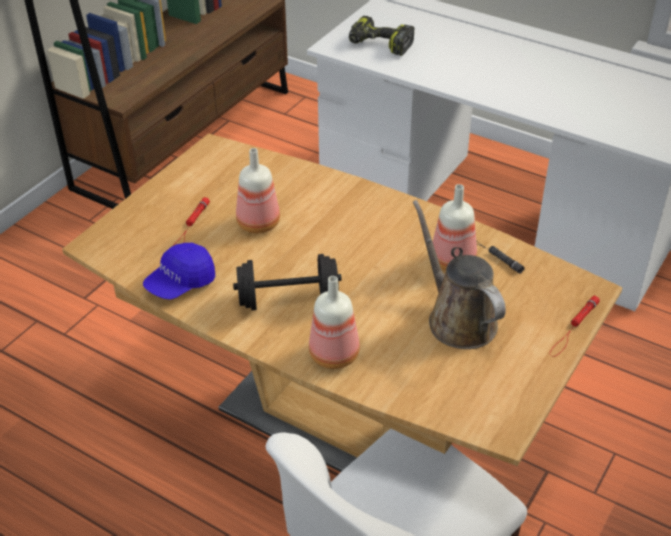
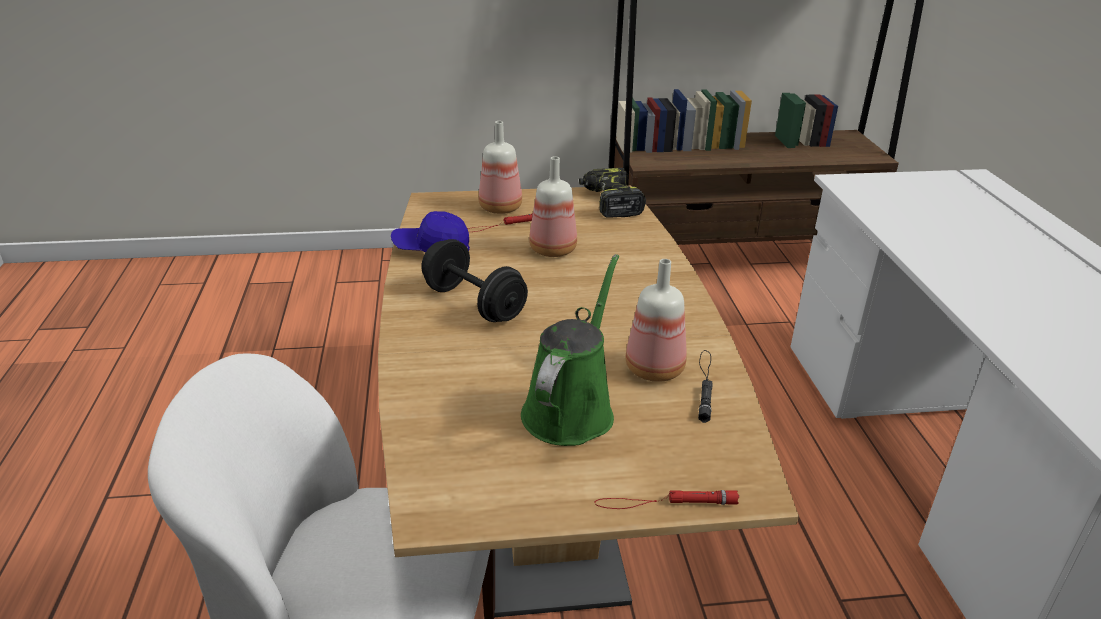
camera: 50 degrees right, 10 degrees down
(335, 354) = (431, 357): bottle -> bottle (502, 208)
(379, 45) = (894, 199): power drill -> power drill (609, 202)
(458, 319) = (571, 409): brown watering can -> green watering can

